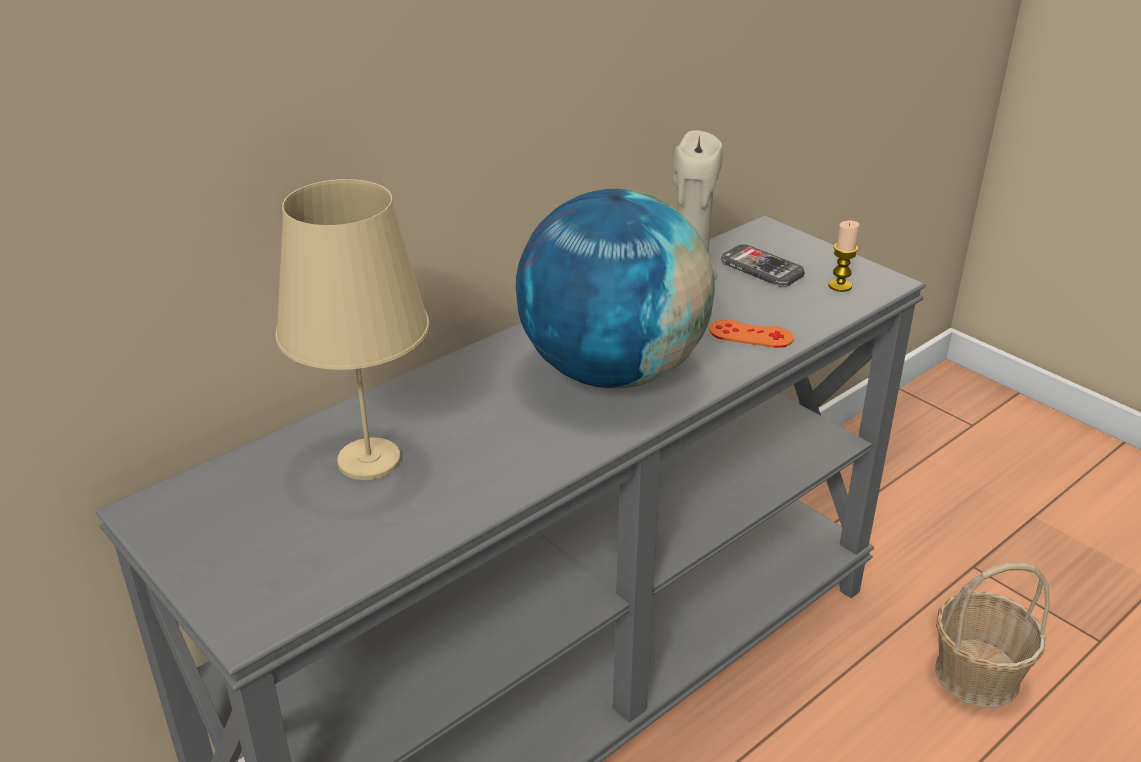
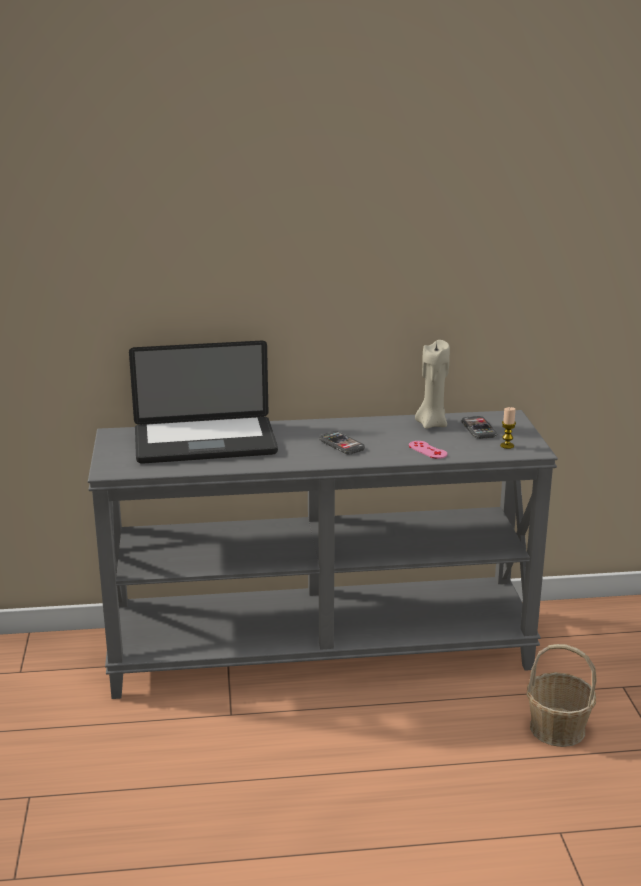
camera: 35 degrees right, 10 degrees down
(370, 460) = (205, 442): beige table lamp -> laptop
(612, 372) = (341, 444): globe -> phone
(751, 334) = (427, 450): orange game controller -> pink game controller

